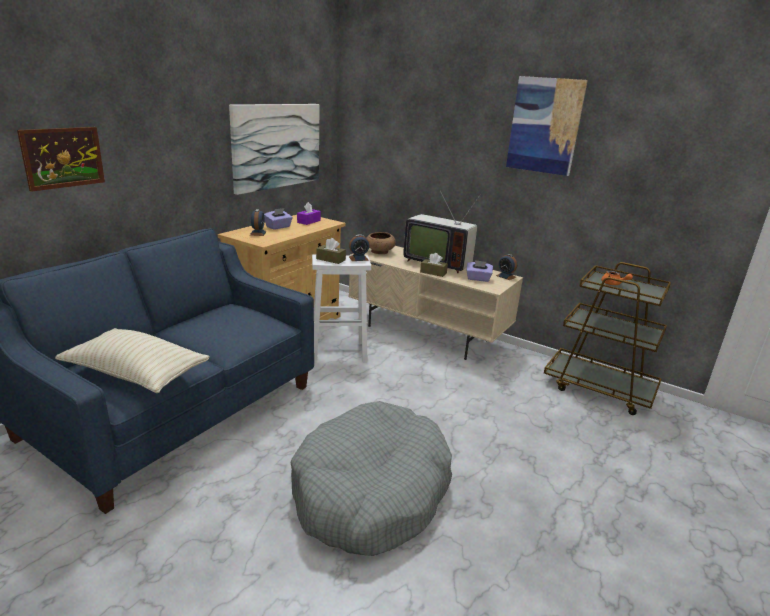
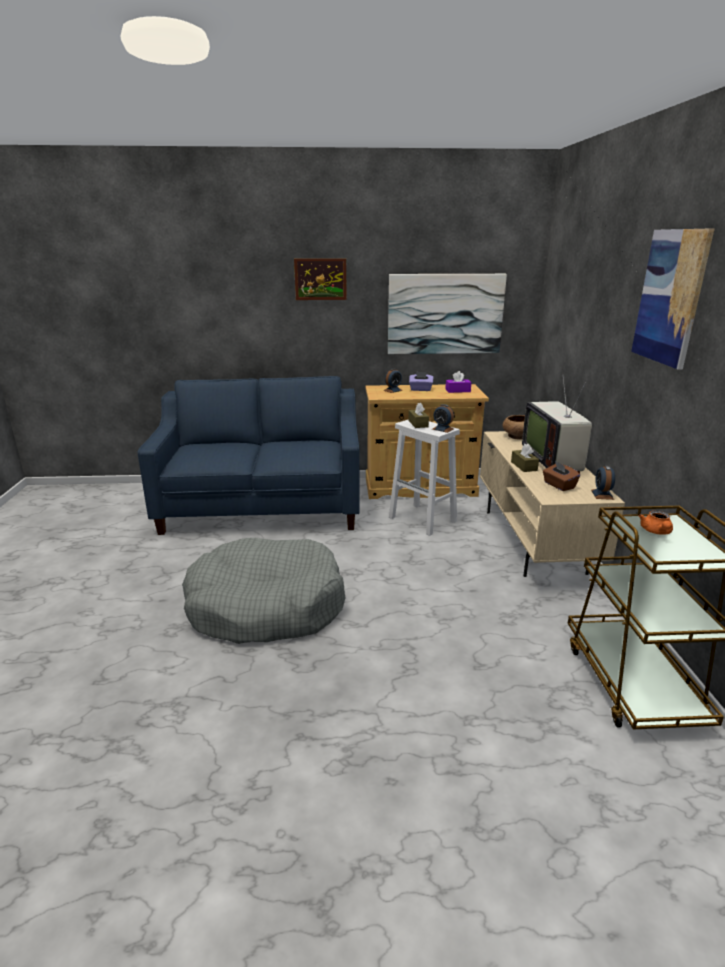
camera: 55 degrees right, 0 degrees up
(63, 157) = (241, 309): picture -> picture (320, 279)
(136, 374) = (203, 456): beige pillow -> none
(478, 279) = (558, 485): purple tissue box -> brown tissue box

